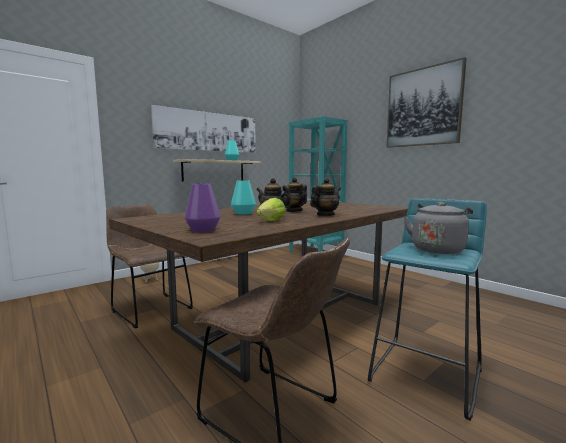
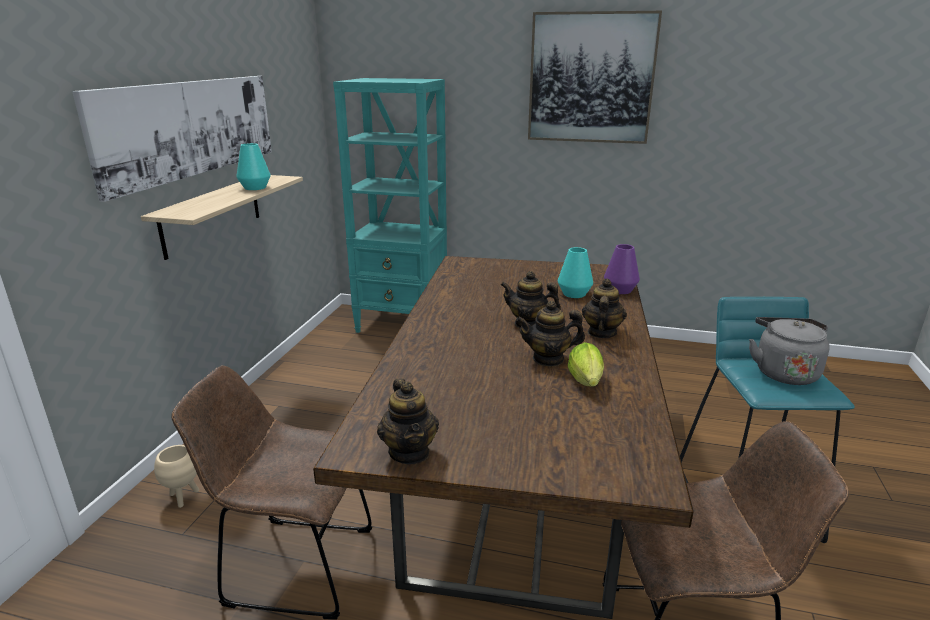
camera: 35 degrees left, 15 degrees up
(145, 221) = (409, 452): none -> teapot
(203, 230) = (578, 454): purple vase -> purple vase (620, 290)
(243, 213) = (481, 358): turquoise vase -> turquoise vase (574, 294)

